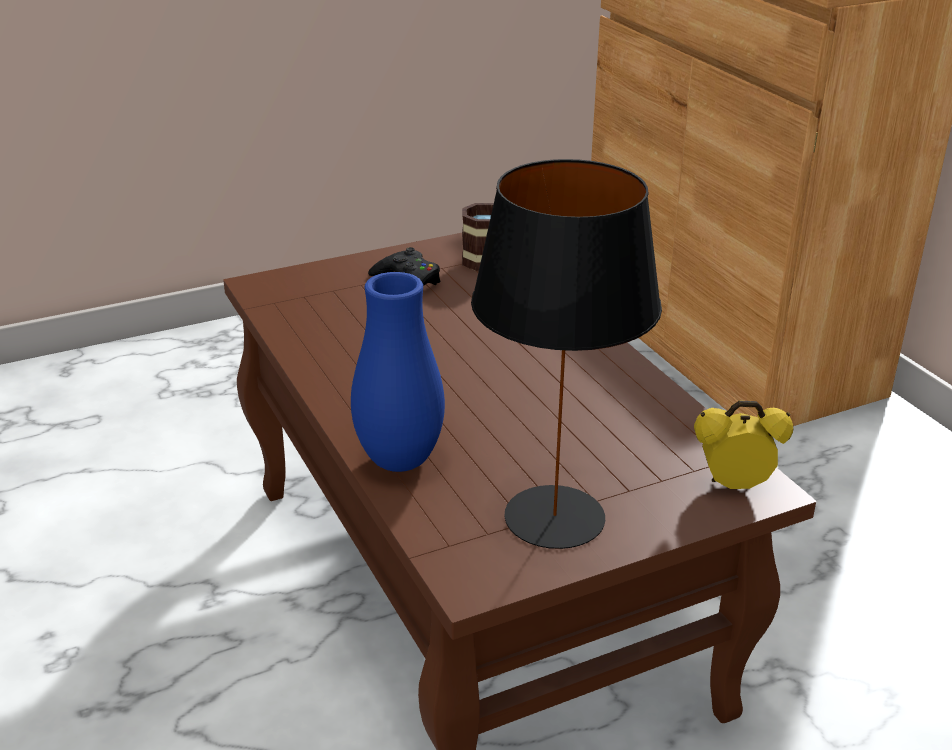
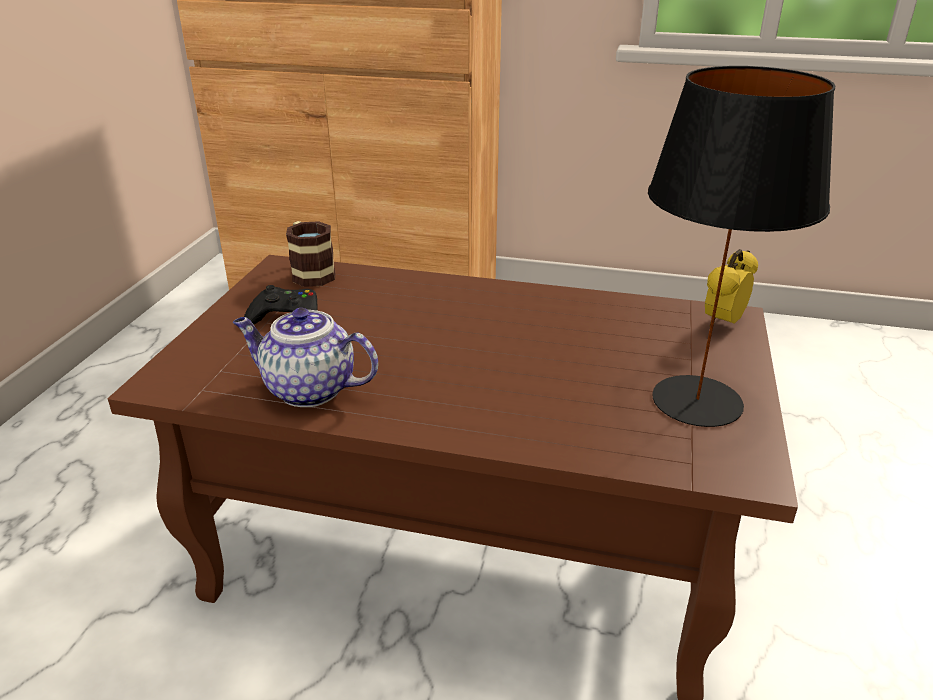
camera: 50 degrees left, 0 degrees up
(324, 338) = (307, 389): none -> teapot
(399, 461) = (548, 434): blue vase -> none

